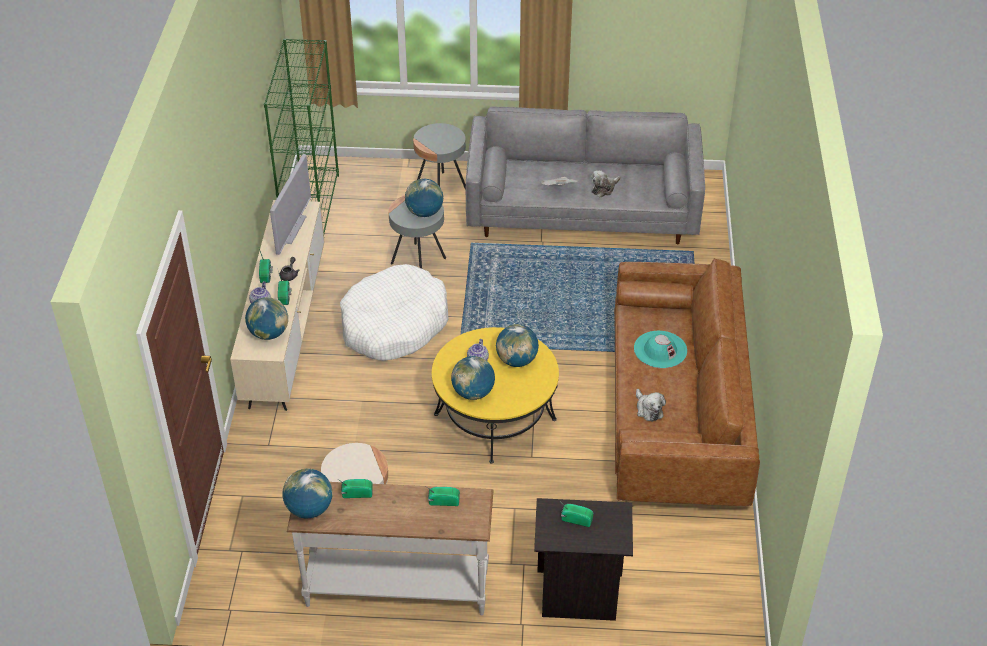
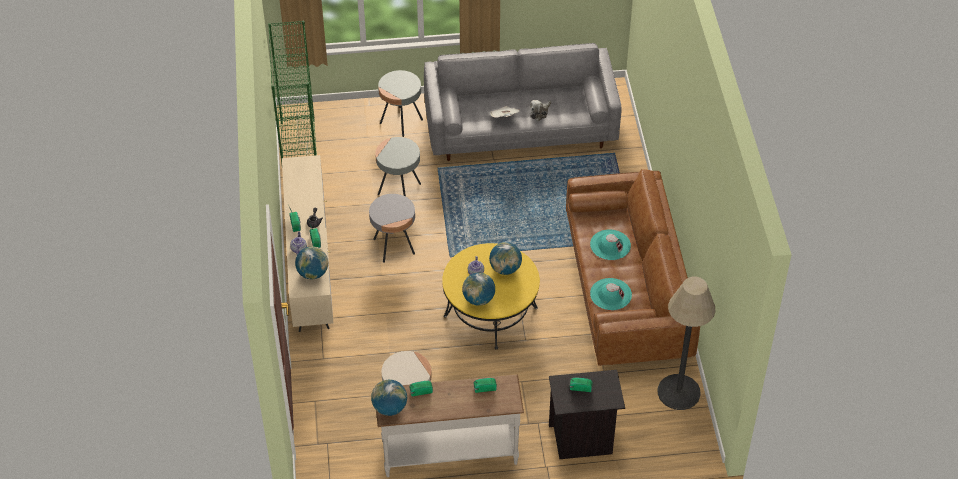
camera: 10 degrees left, 5 degrees up
(291, 228) = (304, 182): television -> none
(394, 325) = (394, 246): white dog bed -> grey side table
(424, 213) = (404, 153): globe -> none
(648, 409) = (610, 294): plush toy -> turquoise hat
(722, 551) = (678, 392): none -> floor lamp

